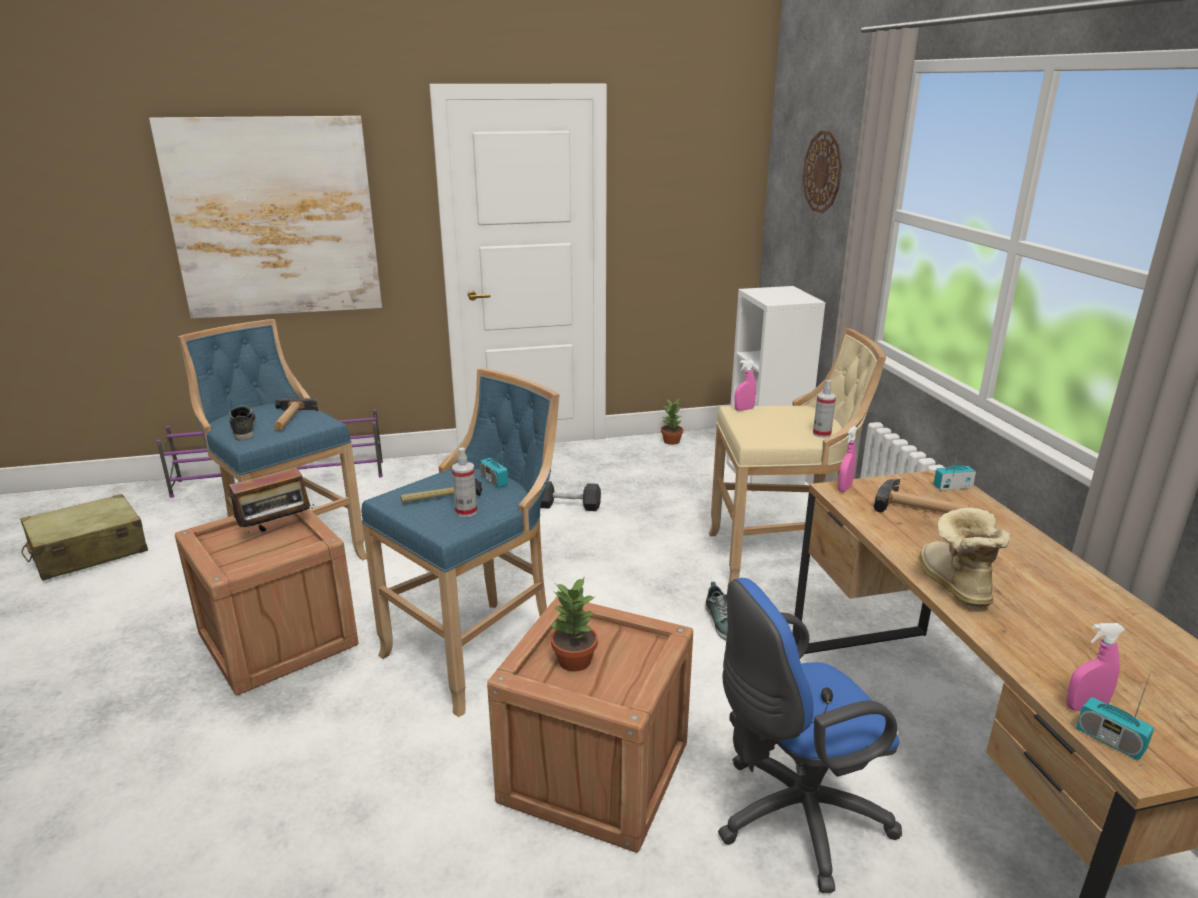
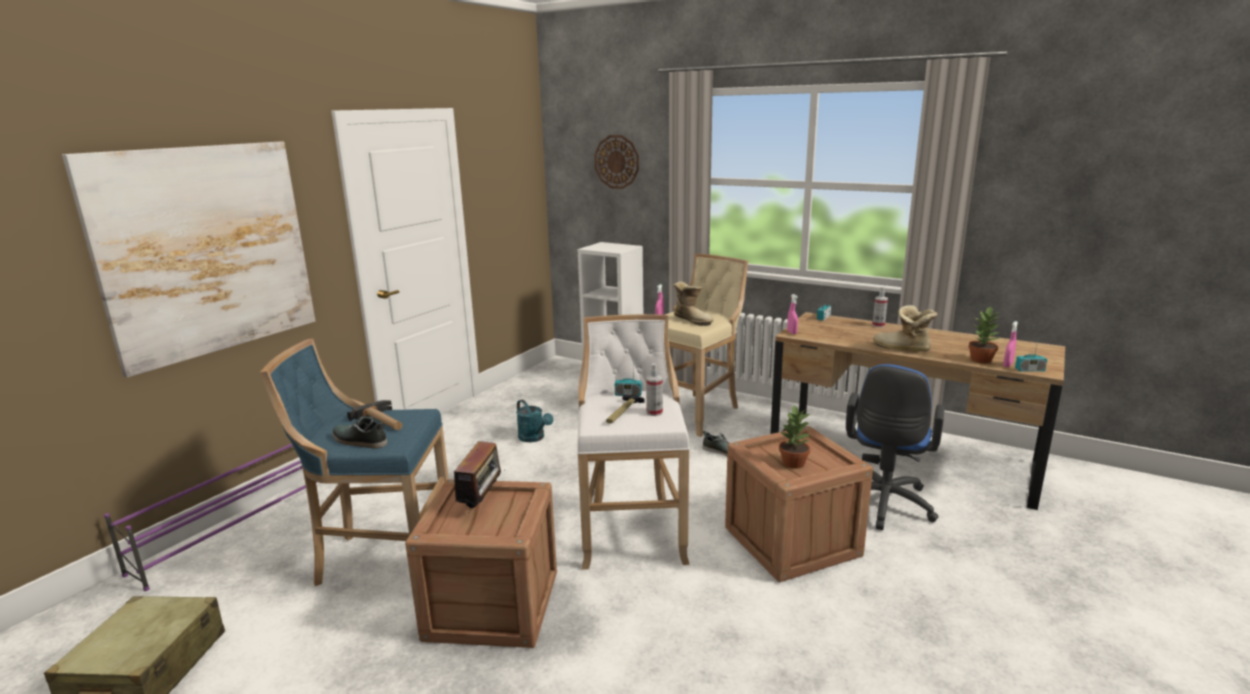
camera: 45 degrees left, 5 degrees down
(477, 649) = (632, 531): blue stool -> white stool
(568, 506) = (534, 438): black dumbbell -> turquoise watering can
(672, 441) = (528, 379): potted plant -> potted plant (981, 360)
(779, 424) = (693, 320): none -> boot
(821, 434) = (720, 318): spray bottle -> spray bottle (878, 325)
(921, 508) = (832, 329): hammer -> none

